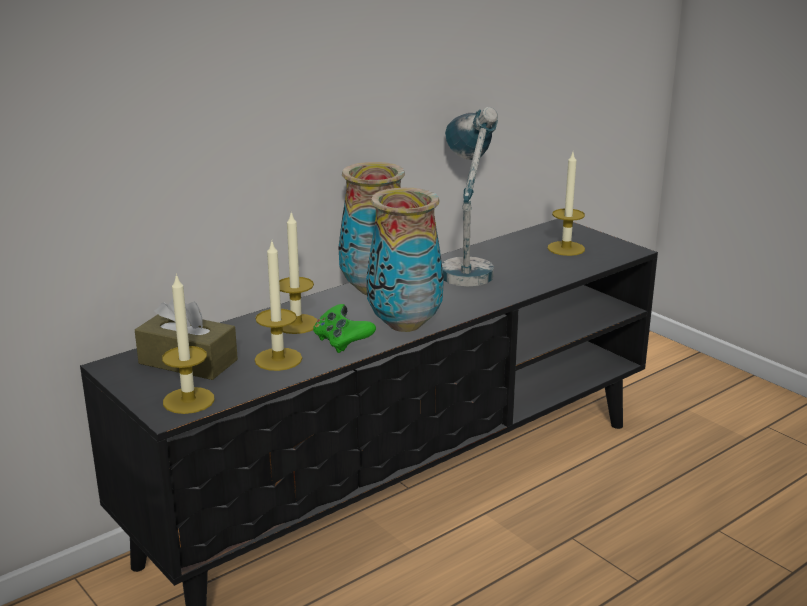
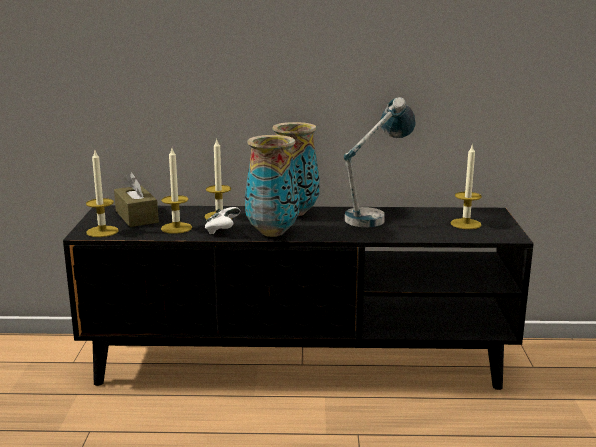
camera: 40 degrees right, 5 degrees down
(342, 342) = (222, 230): green game controller -> white game controller

